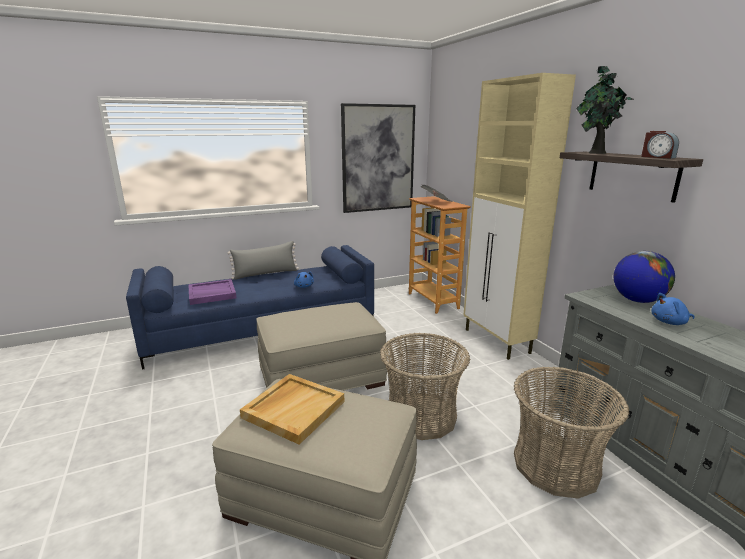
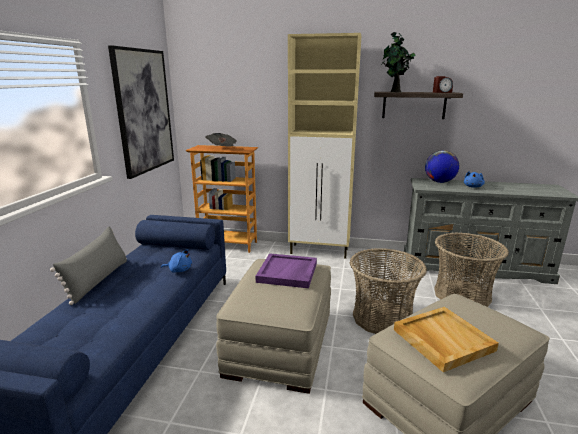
camera: 55 degrees left, 0 degrees up
(211, 294) = (96, 330): purple tray -> purple tray (288, 273)

